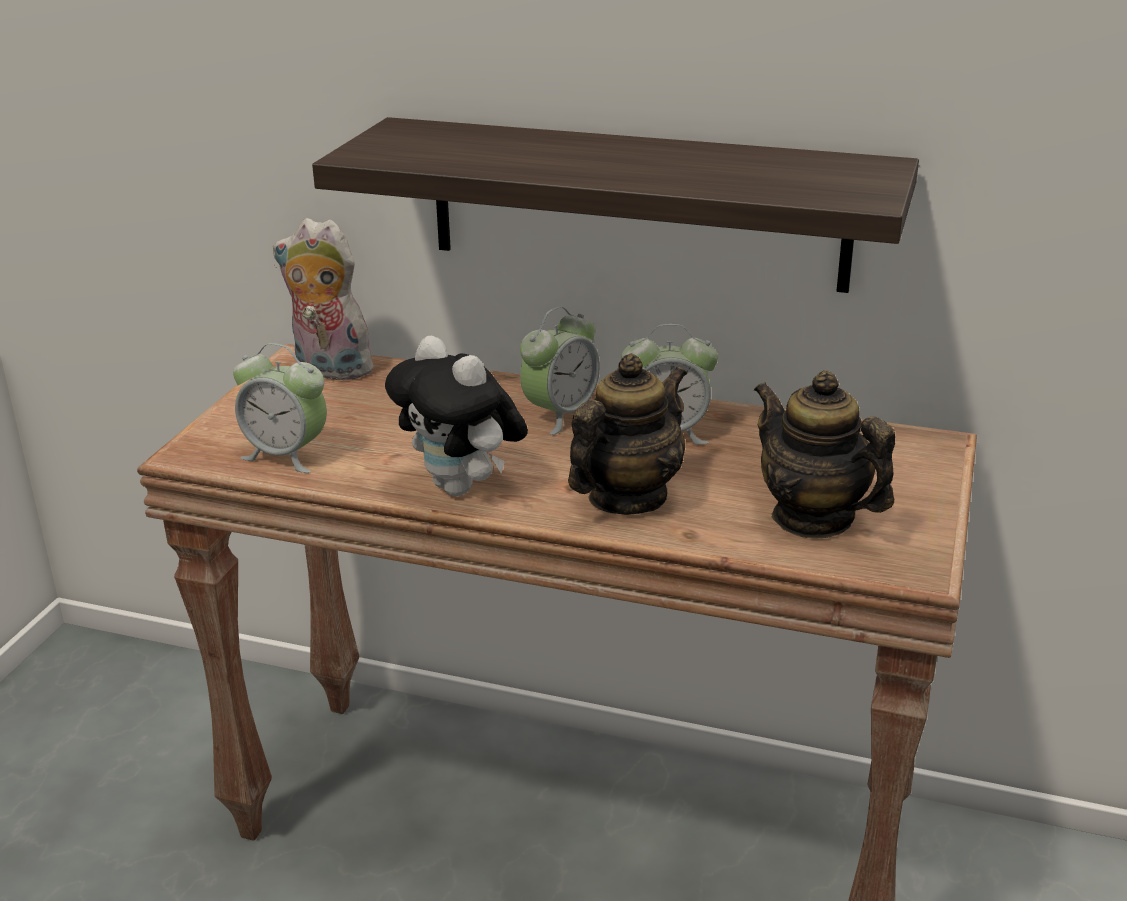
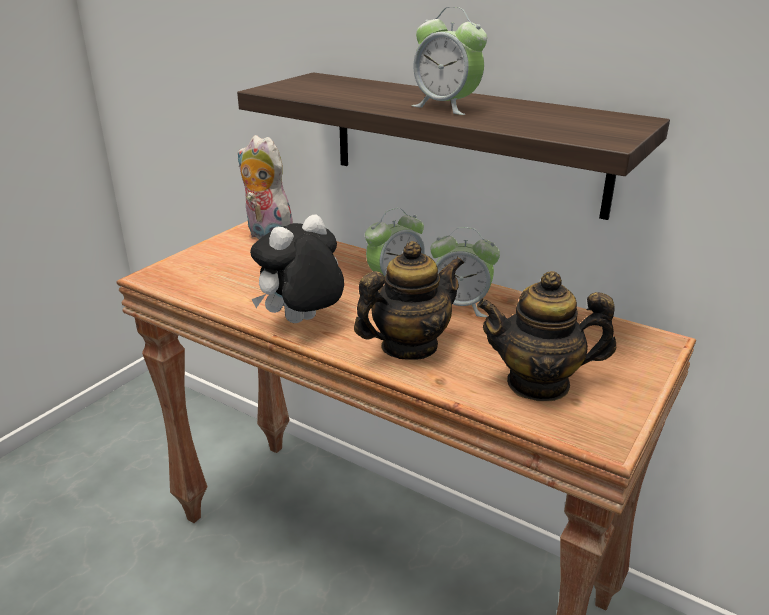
camera: 15 degrees right, 0 degrees up
(286, 455) = (206, 285): alarm clock -> alarm clock (446, 107)
(462, 488) = (302, 323): plush toy -> plush toy turned 75 degrees clockwise
(813, 518) = (538, 383): teapot -> teapot turned 60 degrees counterclockwise

